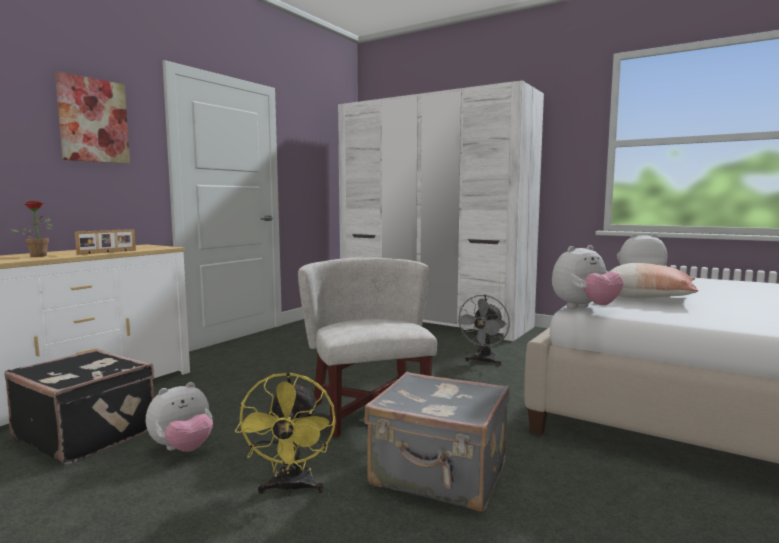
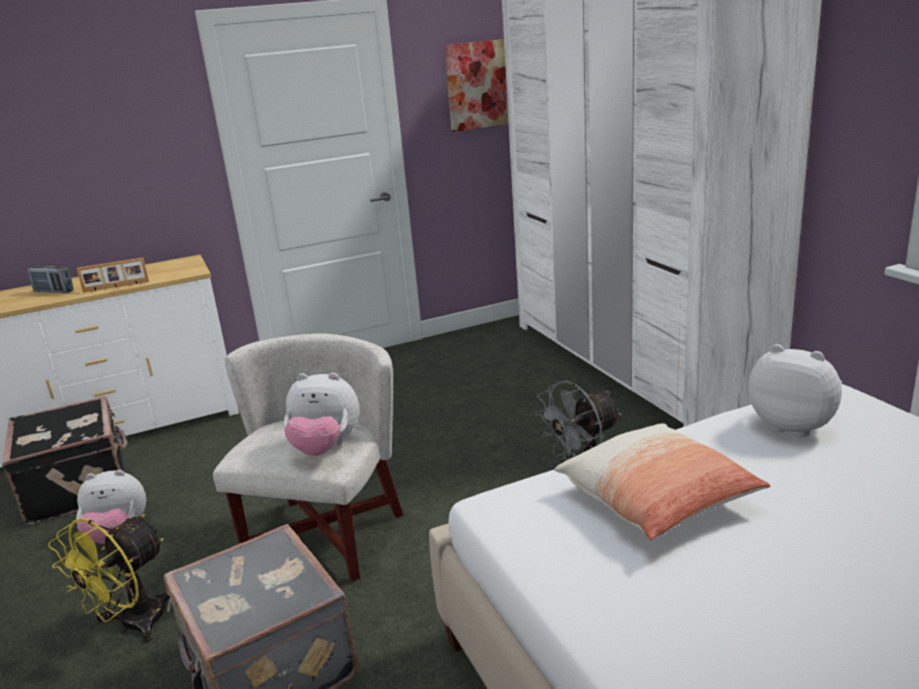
camera: 35 degrees right, 15 degrees up
(39, 255) = (54, 292): potted plant -> radio
(93, 120) = (113, 116): picture -> picture (477, 85)
(584, 308) = (492, 508): plush toy -> plush toy (325, 448)

